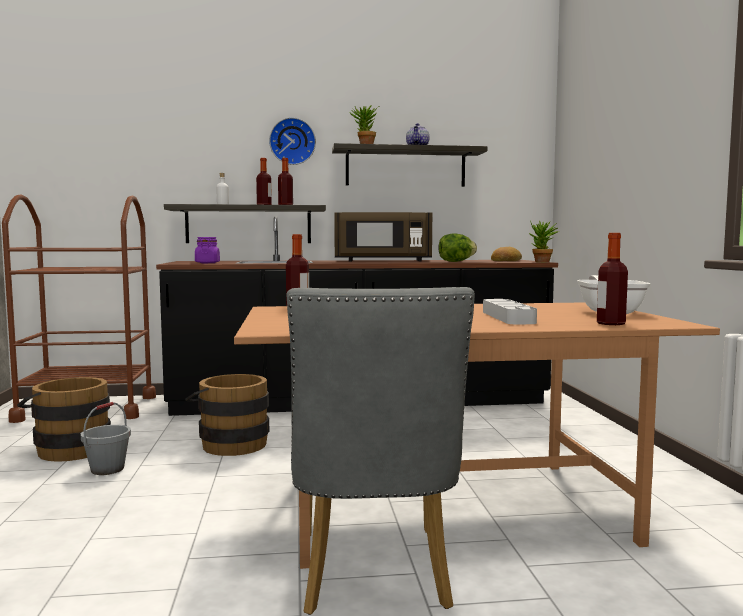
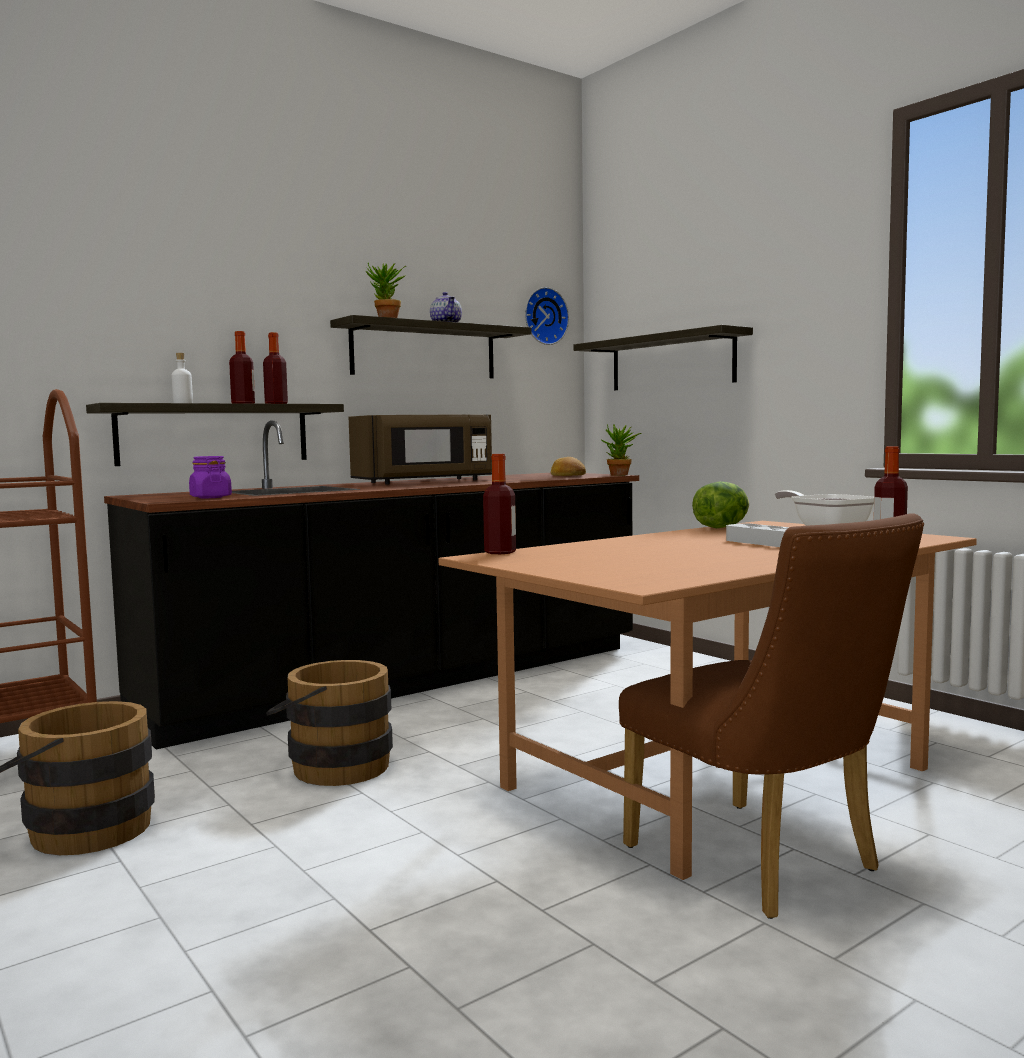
camera: 30 degrees left, 0 degrees up
(107, 469) = (209, 841): grey bucket -> none
(292, 141) = (275, 308): wall clock -> wall clock (544, 316)
(373, 577) = (764, 864): grey chair -> brown chair
(456, 261) = (523, 479): lettuce -> lettuce (721, 527)
(597, 168) = (671, 362): none -> shelf

